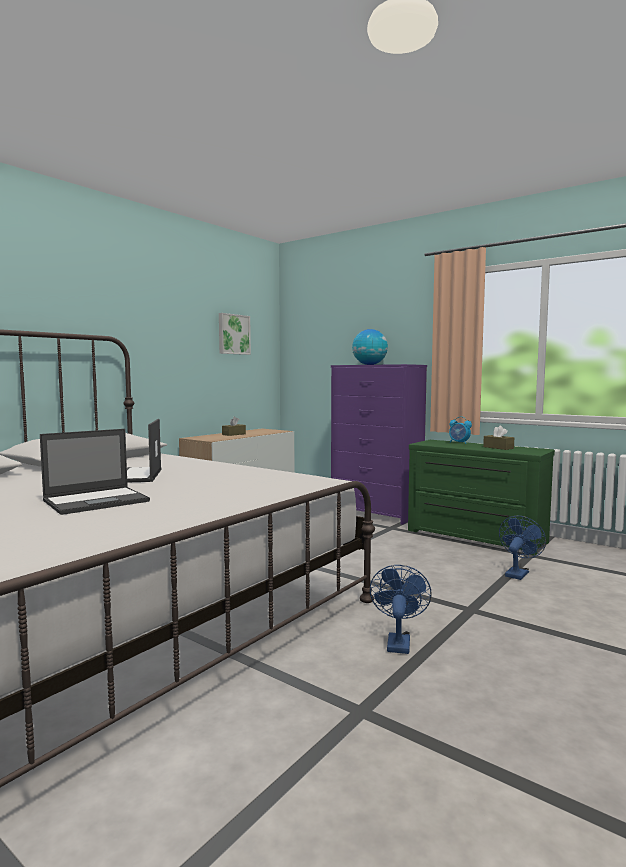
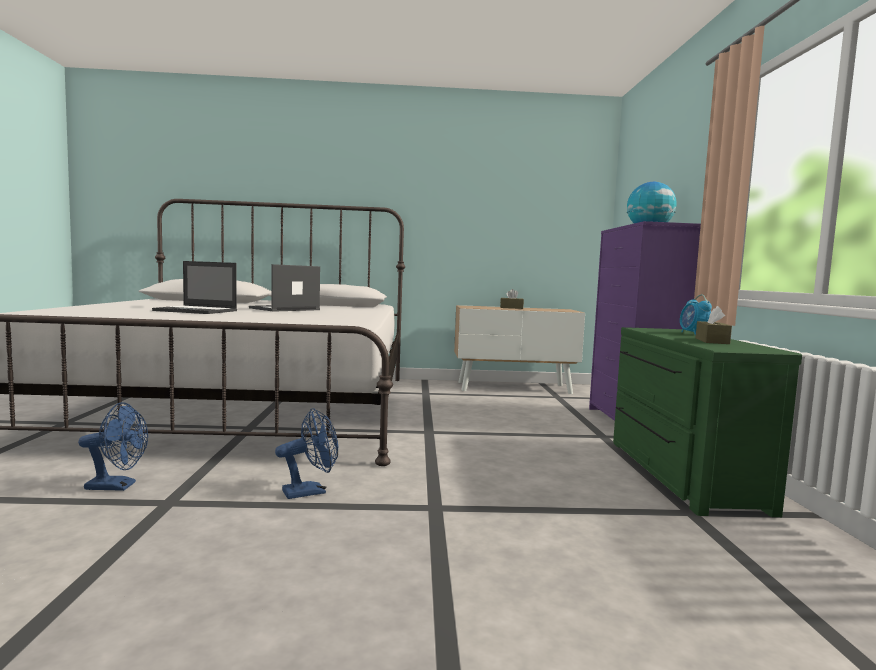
camera: 50 degrees right, 0 degrees up
(233, 334) = (539, 204): picture -> none
(518, 573) = (601, 515): blue fan -> blue fan (118, 486)

